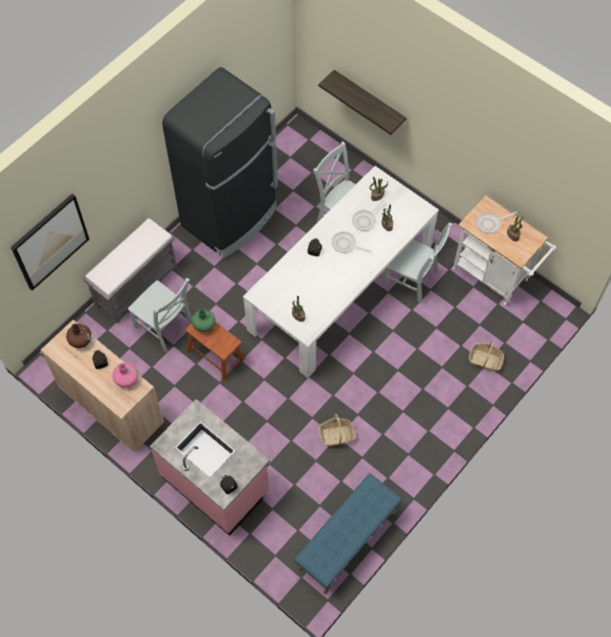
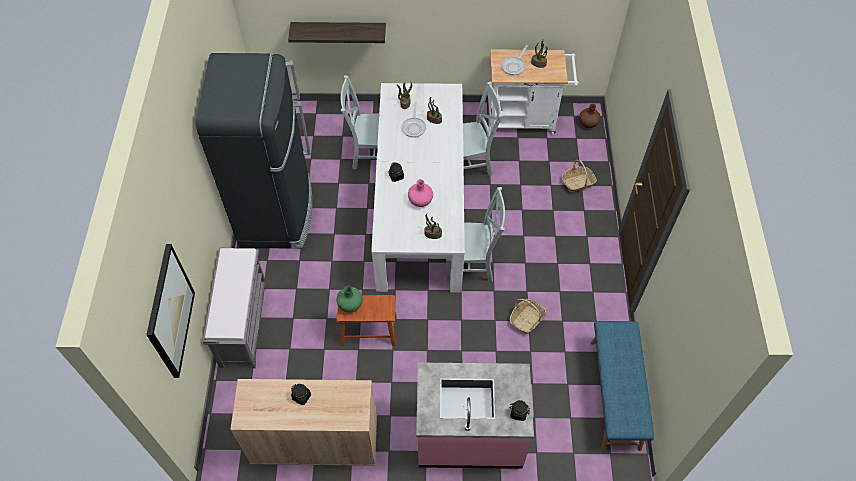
camera: 40 degrees left, 5 degrees down
(80, 340) = (263, 391): brown vase -> brown vase (588, 123)
(126, 379) = (340, 393): pink vase -> pink vase (420, 201)
(165, 327) = (303, 339): grey chair -> grey chair (471, 263)
(345, 244) = (416, 155): frying pan -> none

